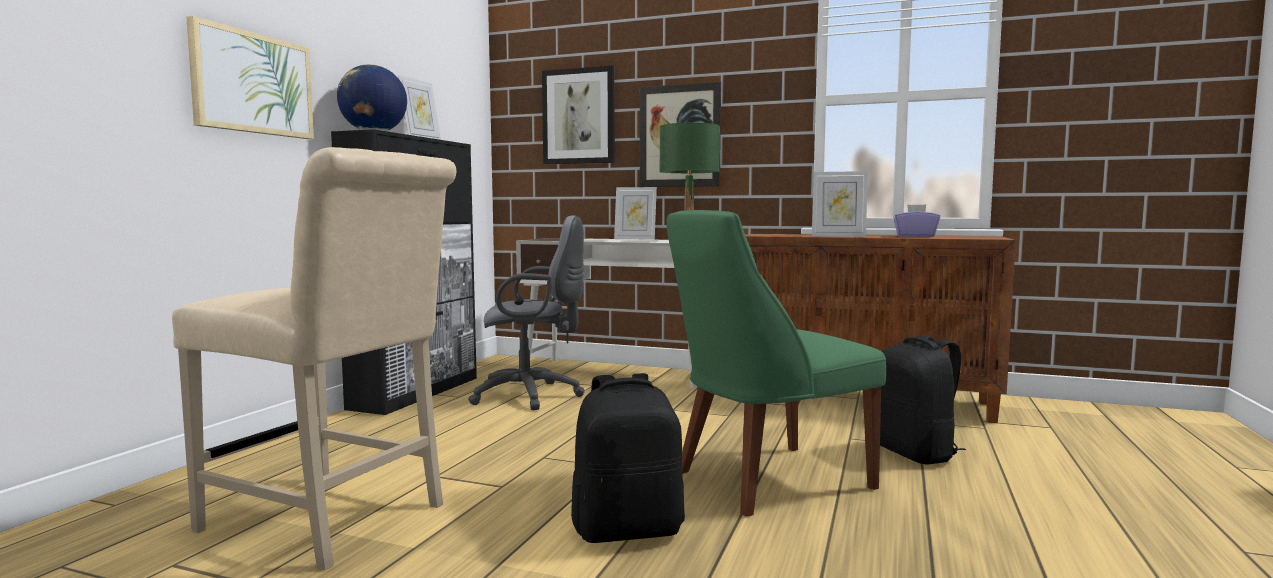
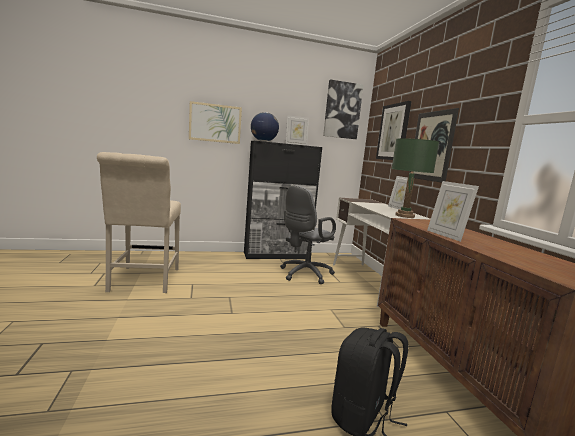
camera: 55 degrees right, 5 degrees up
(459, 73) = (342, 110): none -> picture
(533, 396) = (303, 274): grey office chair -> grey office chair turned 75 degrees clockwise
(628, 529) = (161, 335): black backpack -> none
(765, 480) = (249, 360): green chair -> none
(915, 236) = (513, 254): purple tissue box -> none

